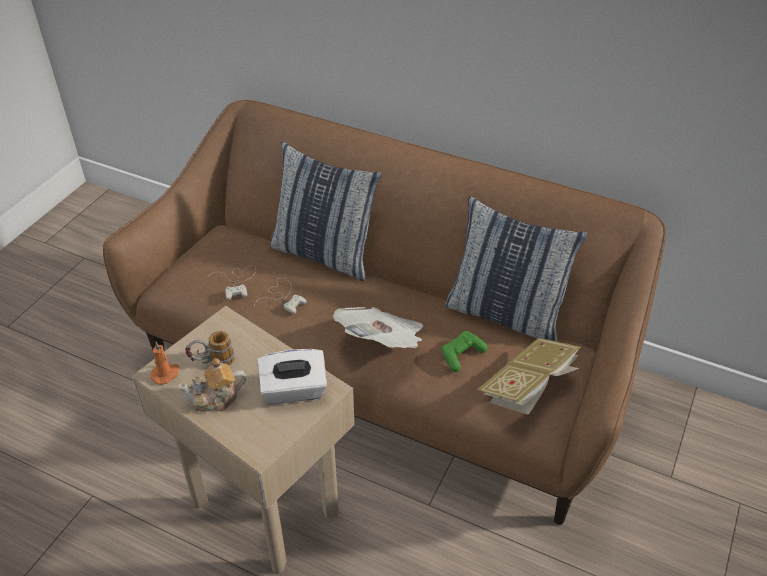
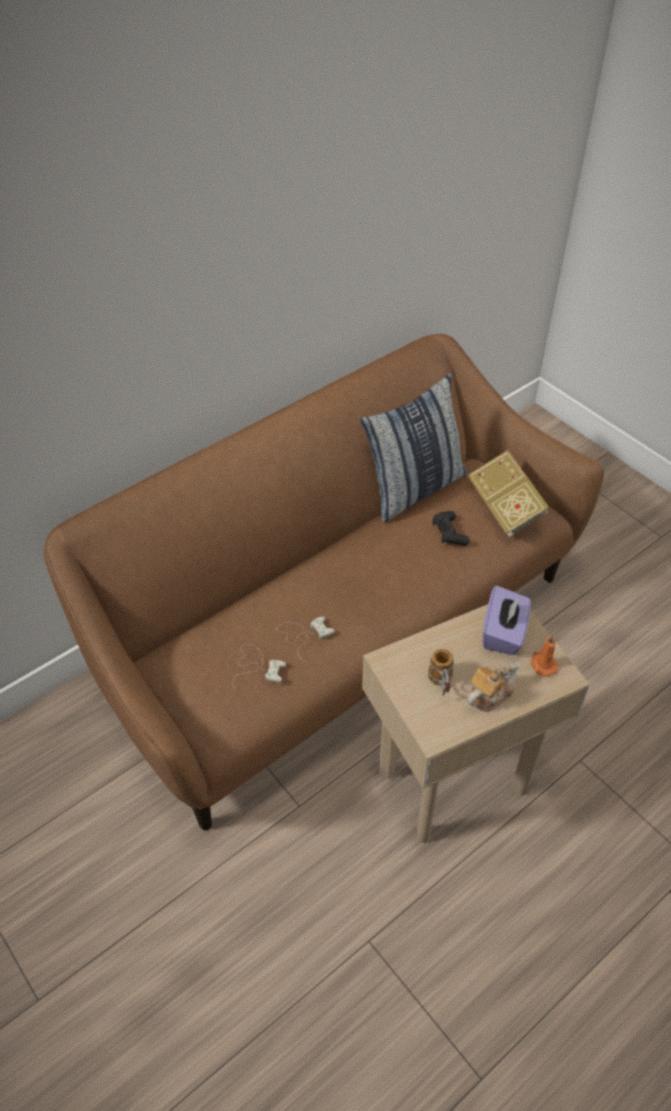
camera: 65 degrees left, 5 degrees up
(166, 374) = (439, 727): orange candle -> orange candle (542, 664)
(215, 399) = (489, 694): teapot -> teapot turned 135 degrees counterclockwise
(294, 391) = (503, 633): white tissue box -> purple tissue box
(324, 254) = (257, 584): pillow -> none
(382, 343) = (407, 580): newspaper -> none
(461, 355) = (449, 533): green game controller -> black game controller

